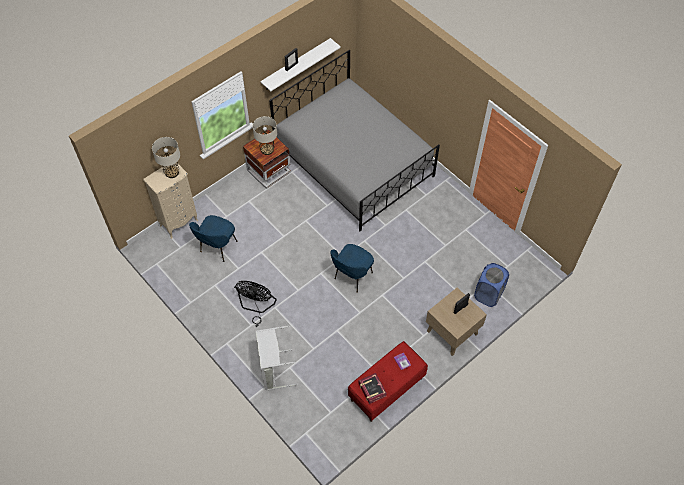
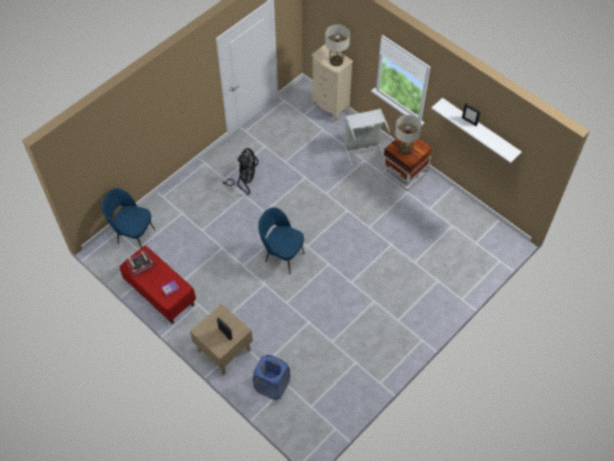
camera: 85 degrees right, 0 degrees up
(217, 249) = (304, 142): blue chair -> blue chair (133, 235)
(273, 370) = (178, 201): grey laundry basket -> grey laundry basket (363, 150)
(353, 163) = (429, 247): grey bed -> none

